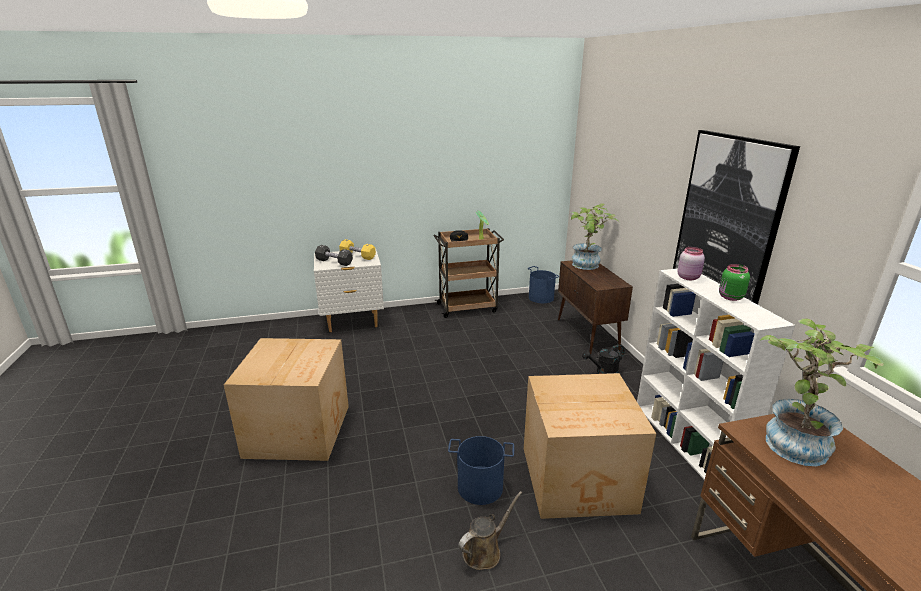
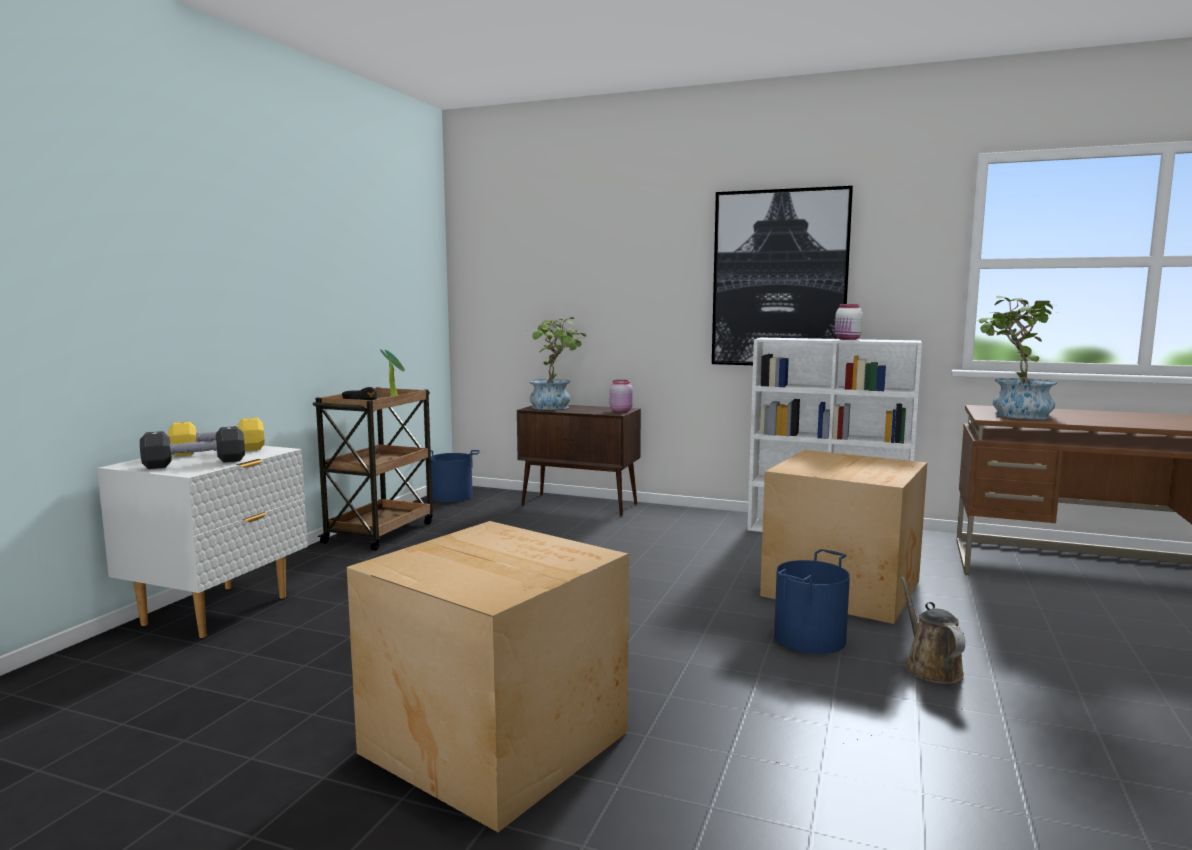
camera: 55 degrees left, 15 degrees down
(603, 372) = (666, 522): black watering can -> none
(688, 277) = (786, 338): pink jar -> pink jar (621, 411)
(730, 297) = (847, 339): green jar -> white jar

